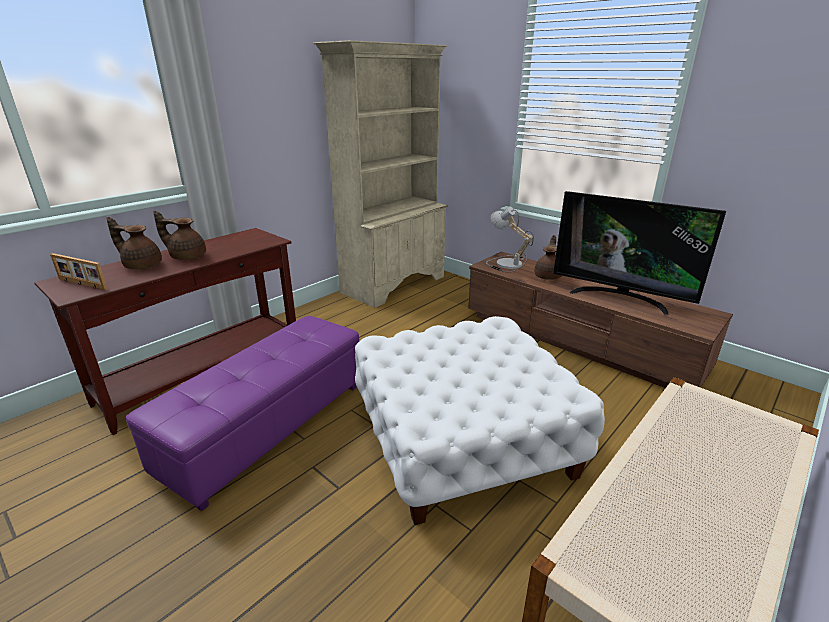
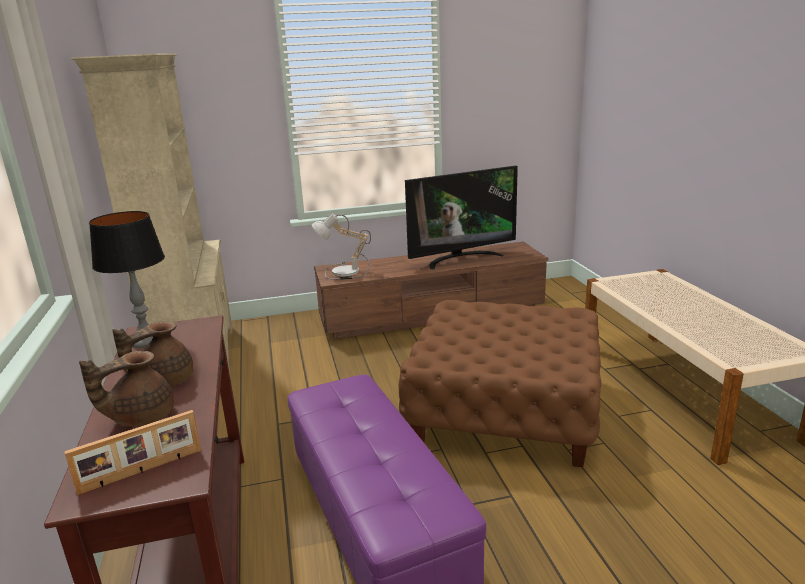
camera: 55 degrees left, 5 degrees down
(240, 236) = (146, 340): none -> table lamp
(464, 440) = (505, 410): white ottoman -> brown ottoman
(548, 276) = (392, 266): brown teapot -> none

